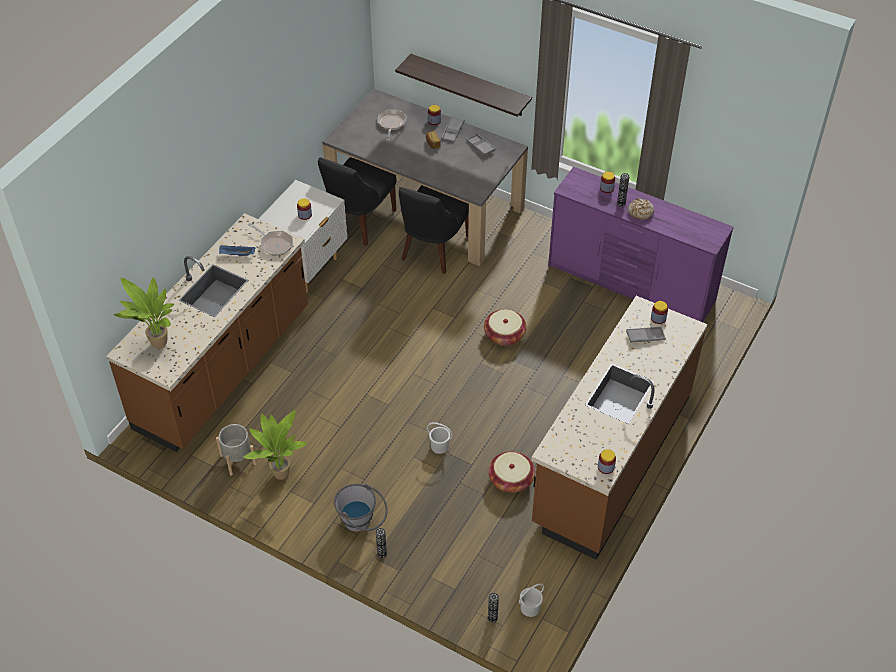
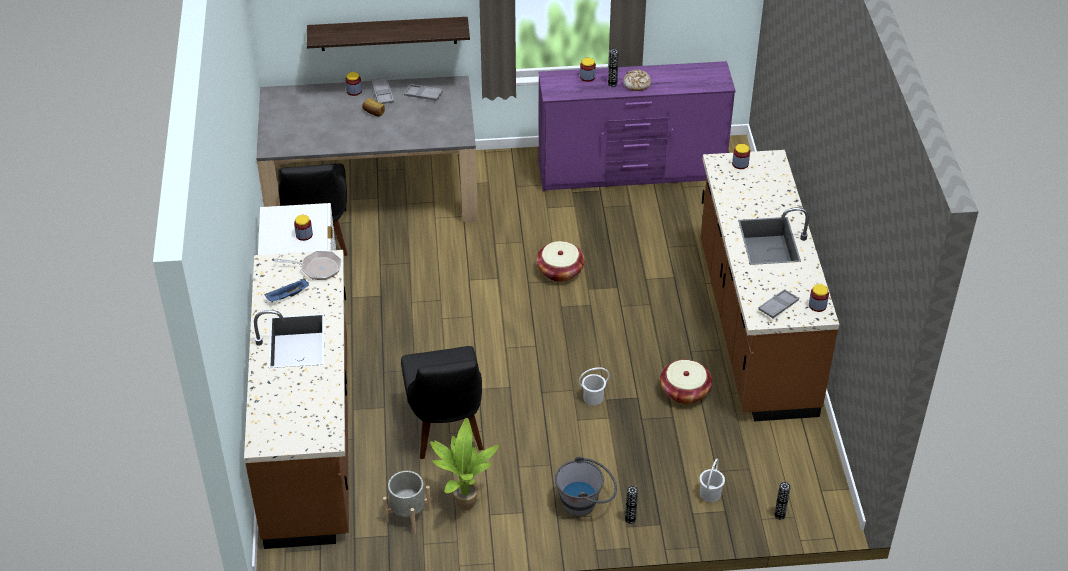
camera: 35 degrees left, 5 degrees down
(157, 345) = (290, 420): potted plant -> none
(391, 124) = (313, 112): frying pan -> none
(433, 250) = (418, 227): black chair -> black chair (446, 428)
(530, 608) = (803, 488): white bucket -> white bucket (710, 493)
(645, 336) = (744, 184): grey tray -> grey tray (778, 306)

